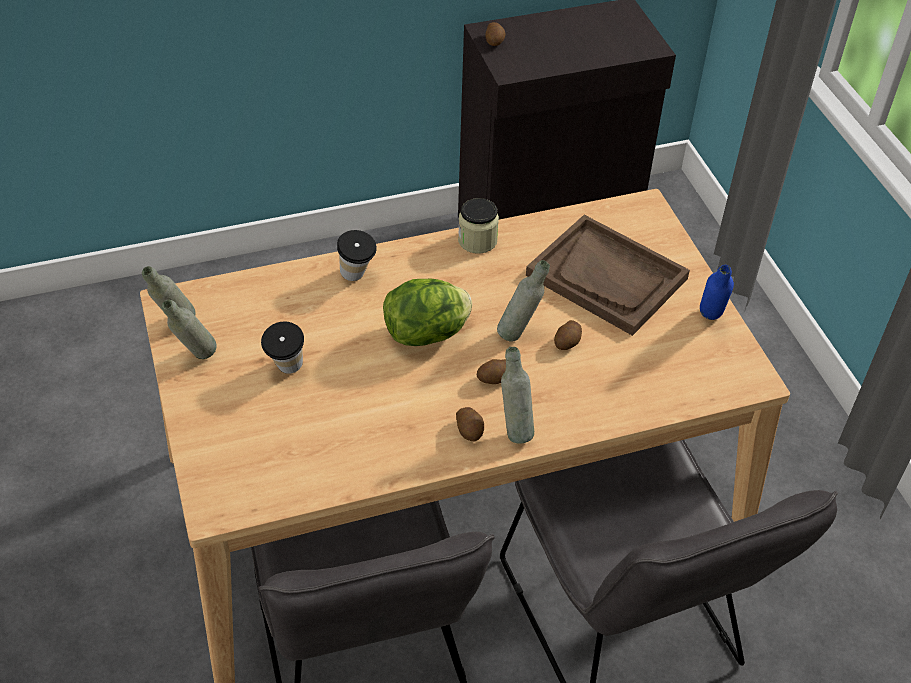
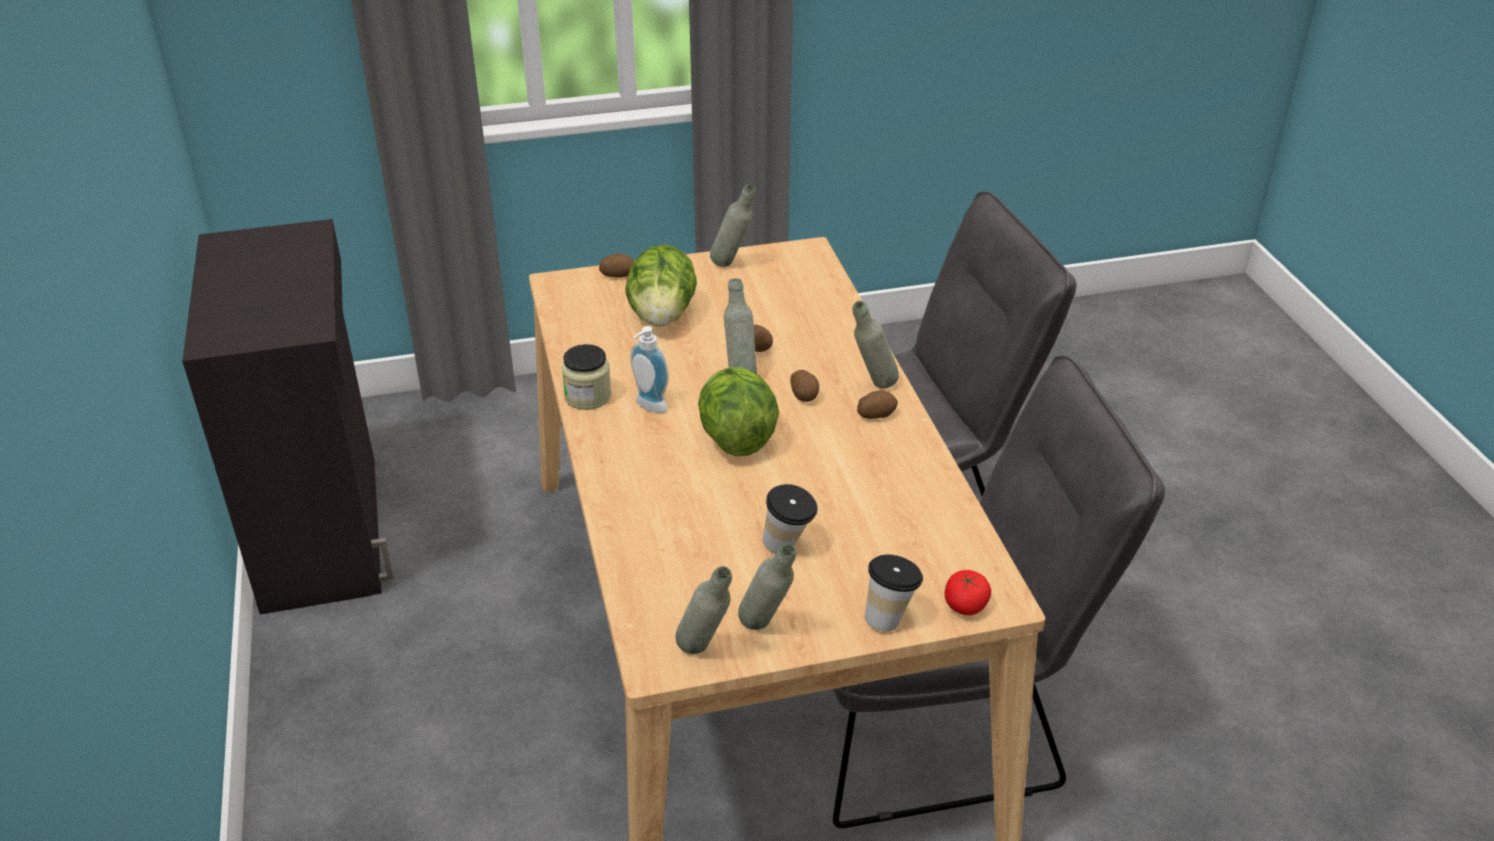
camera: 85 degrees left, 10 degrees down
(211, 484) = (965, 605): none -> tomato
(357, 277) = (635, 490): cup -> cup (890, 617)
(466, 277) = (648, 407): none -> soap dispenser
(495, 41) = (238, 337): potato -> potato (617, 274)
(607, 277) = (662, 316): brown tray -> lettuce
(709, 321) = (732, 265): blue bottle -> grey bottle

